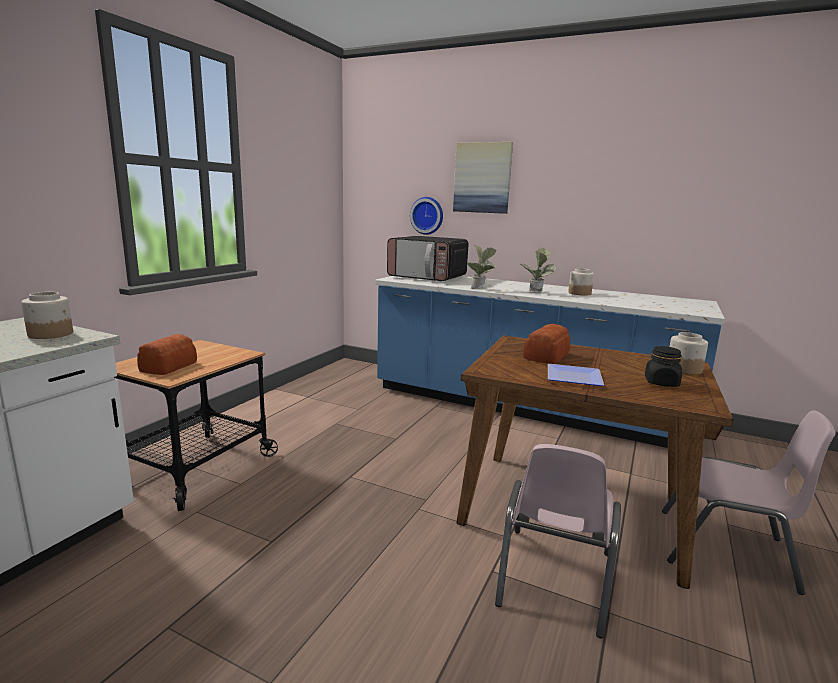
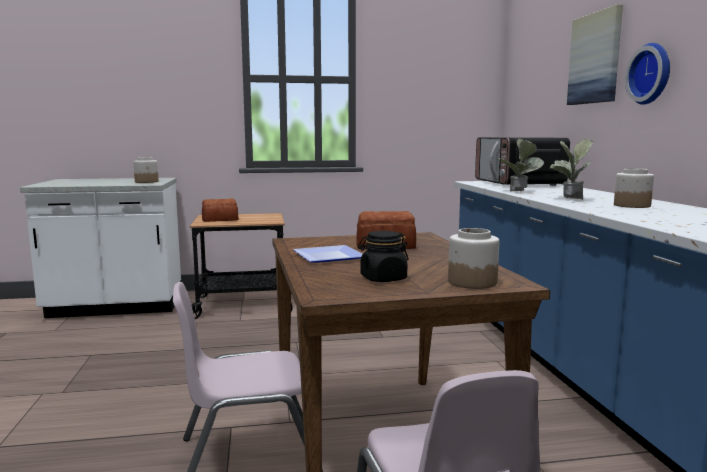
camera: 55 degrees right, 5 degrees down
(427, 215) = (552, 113): wall clock -> wall clock (652, 74)

